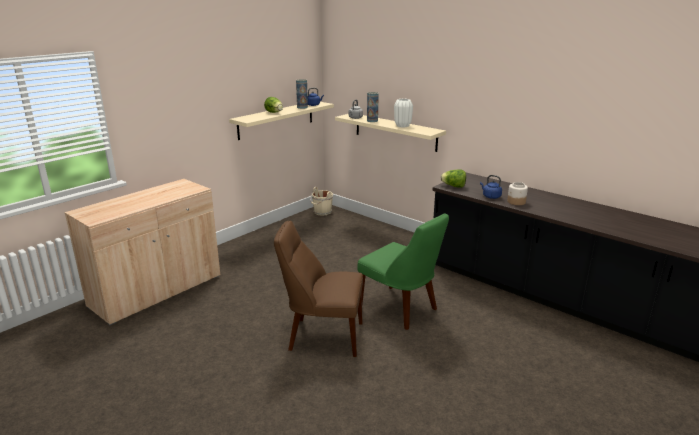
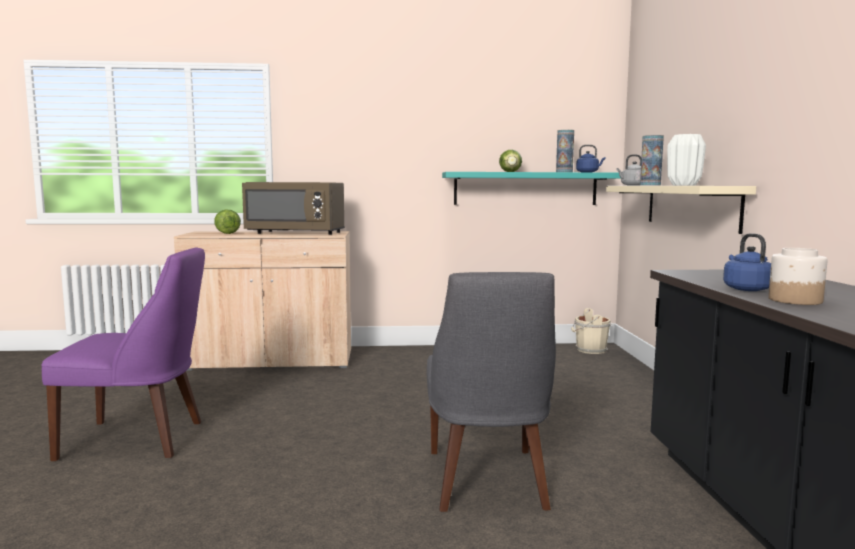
camera: 45 degrees right, 15 degrees down
(163, 193) = (296, 233): none -> brown microwave
(207, 376) = (139, 440): none -> purple chair
(276, 119) = (525, 189): beige shelf -> turquoise shelf
(322, 336) = (317, 461): brown chair -> none
(400, 309) = (487, 482): green chair -> grey chair
(453, 186) = (696, 273): lettuce -> lettuce (226, 233)

